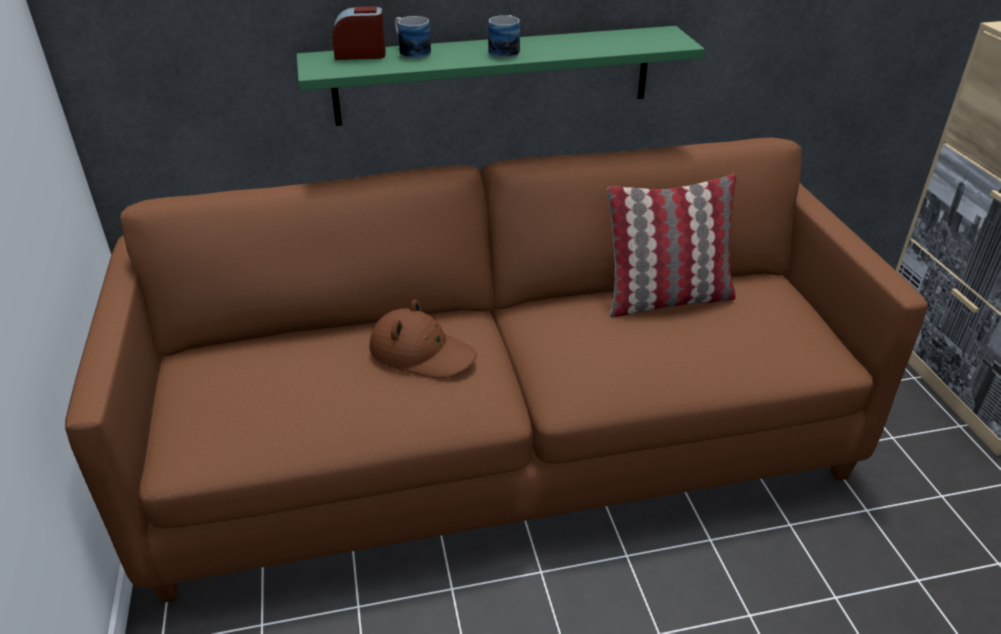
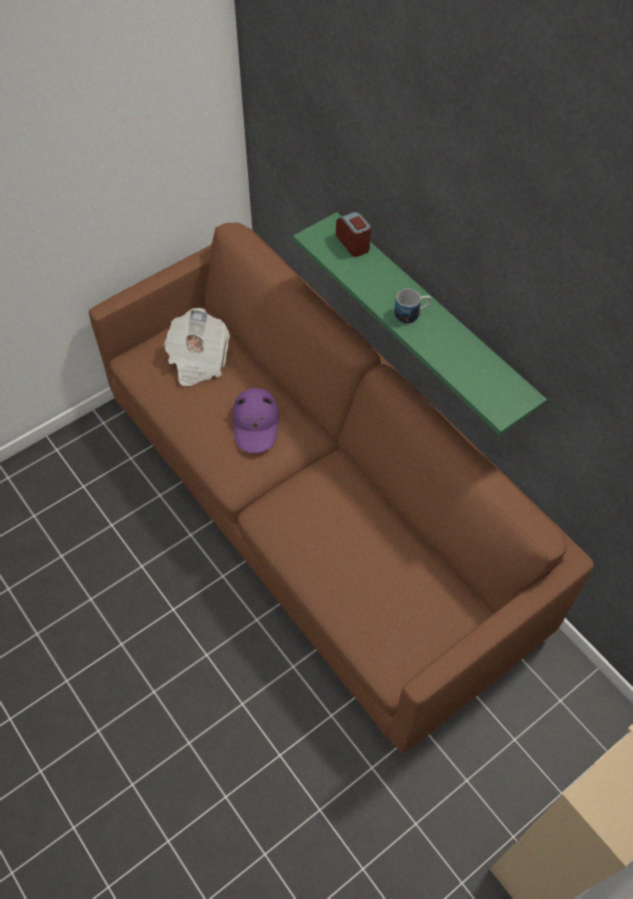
camera: 65 degrees right, 20 degrees up
(261, 378) = (198, 360): none -> newspaper
(410, 51) = (375, 265): mug -> none
(422, 353) = (256, 424): brown hat -> purple hat
(666, 298) = (397, 541): pillow -> none

